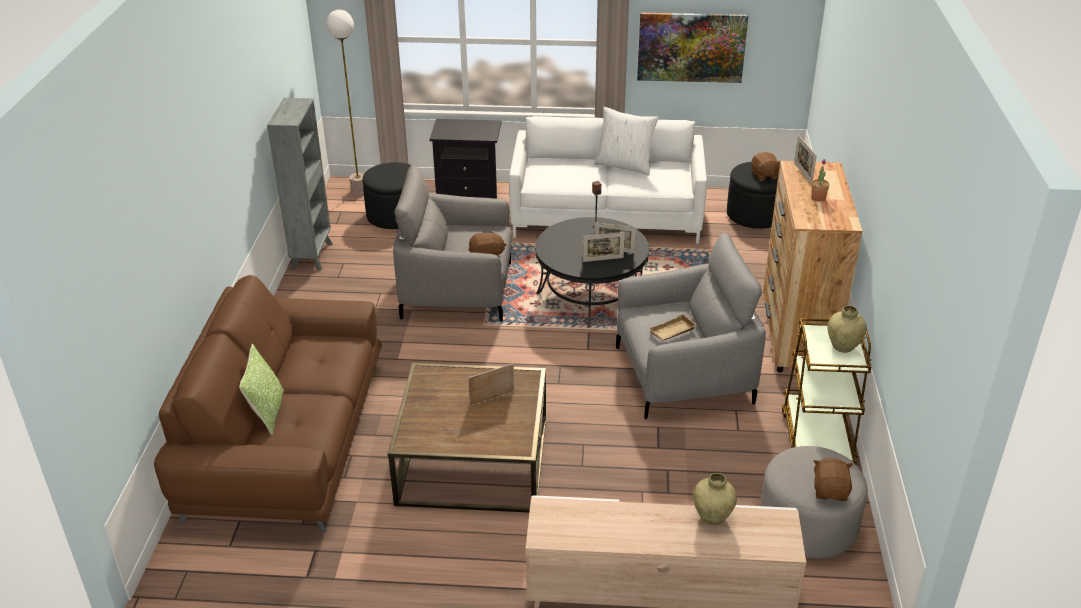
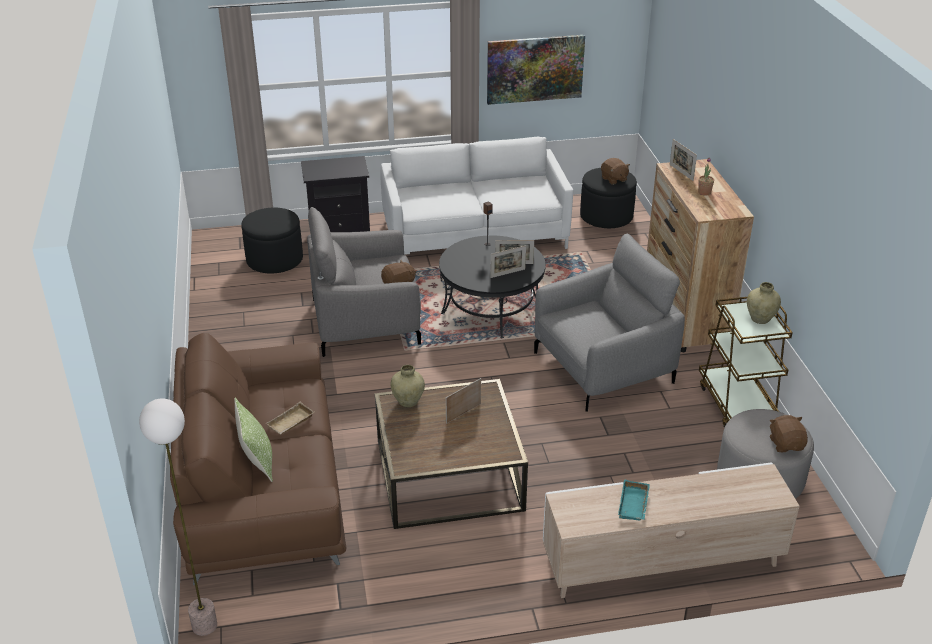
camera: 15 degrees left, 0 degrees up
(312, 255) = (209, 309): grey bookcase -> none
(359, 192) = (228, 241): floor lamp -> floor lamp (204, 625)
(620, 526) = (634, 504): none -> turquoise tray
(625, 165) = (489, 185): white pillow -> none
(673, 332) = (597, 329): beige tray -> beige tray (291, 423)
(712, 517) = (707, 482): beige vase -> beige vase (408, 402)

